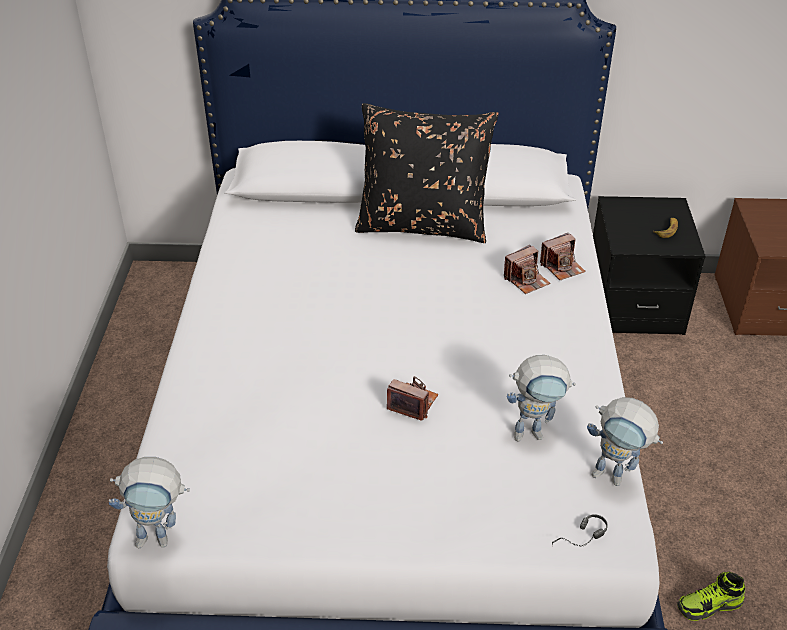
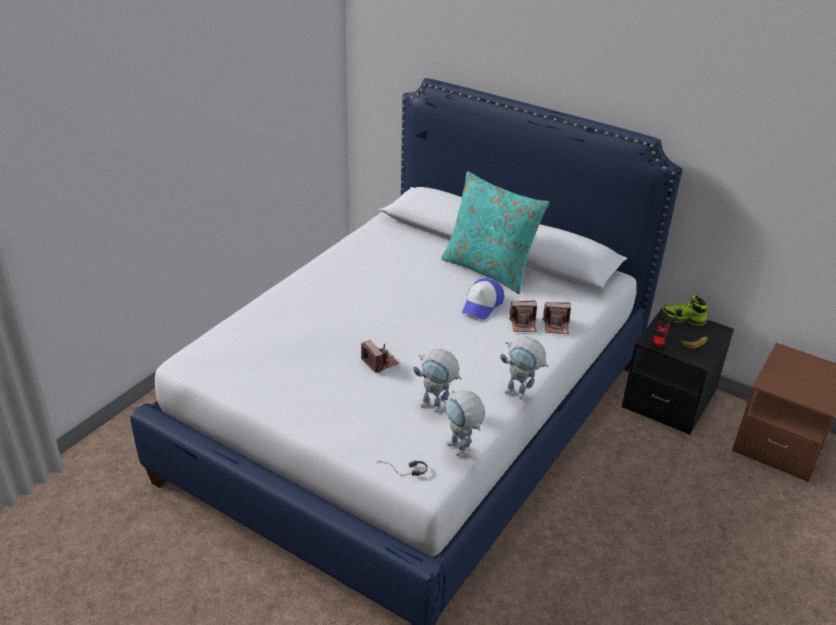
camera: 30 degrees right, 5 degrees down
(162, 538) = (184, 370): toy robot -> toy robot (521, 394)
(423, 224) = (489, 269): black pillow -> turquoise pillow
(458, 274) = (482, 305): none -> cap
(632, 241) = (659, 341): none -> toy truck
(709, 606) = (542, 603): shoe -> shoe (683, 319)

